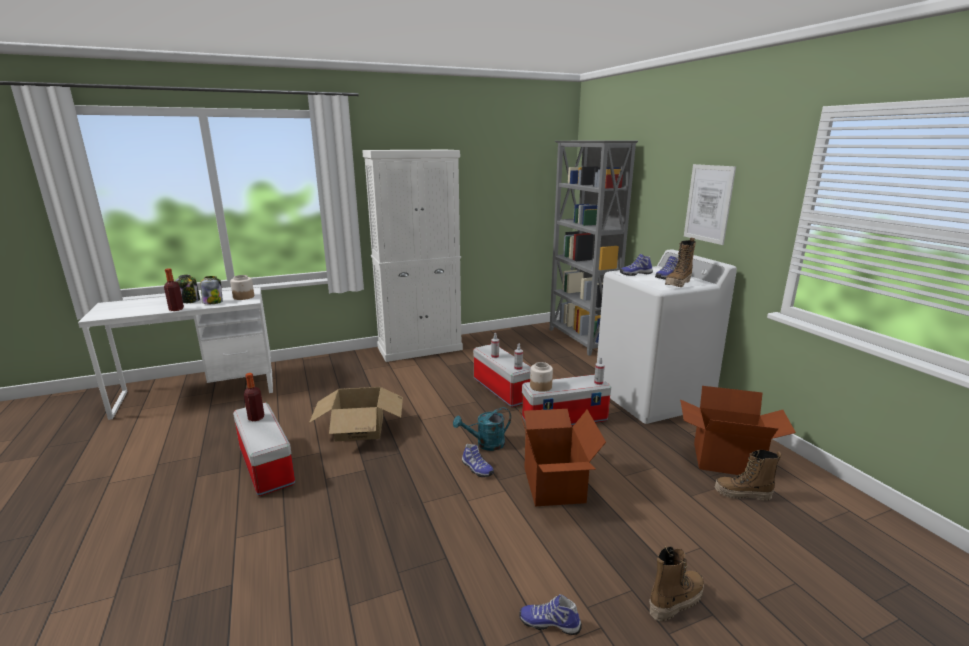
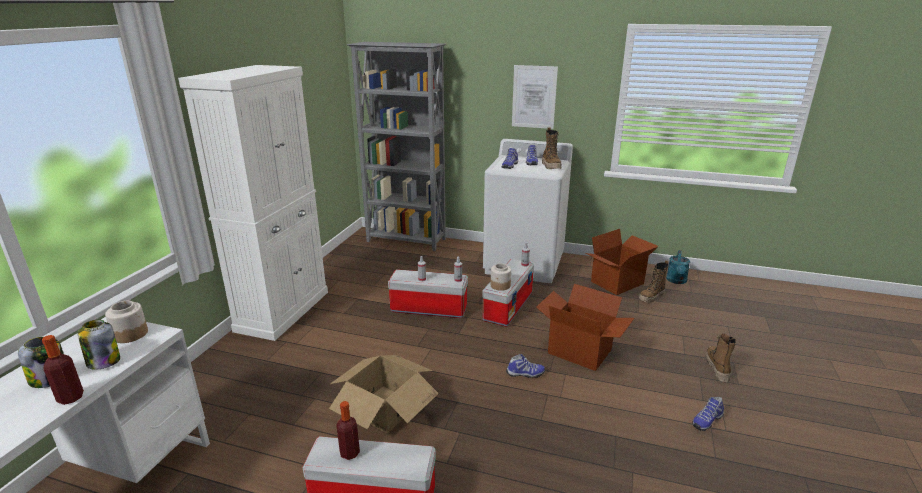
camera: 50 degrees left, 5 degrees up
(485, 444) = (498, 354): turquoise watering can -> turquoise watering can (676, 281)

